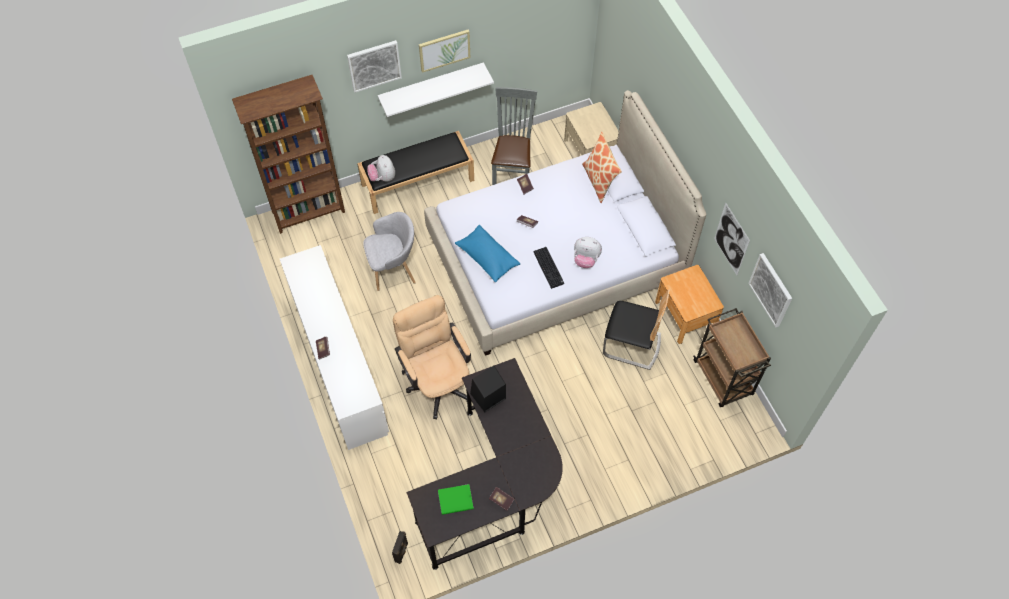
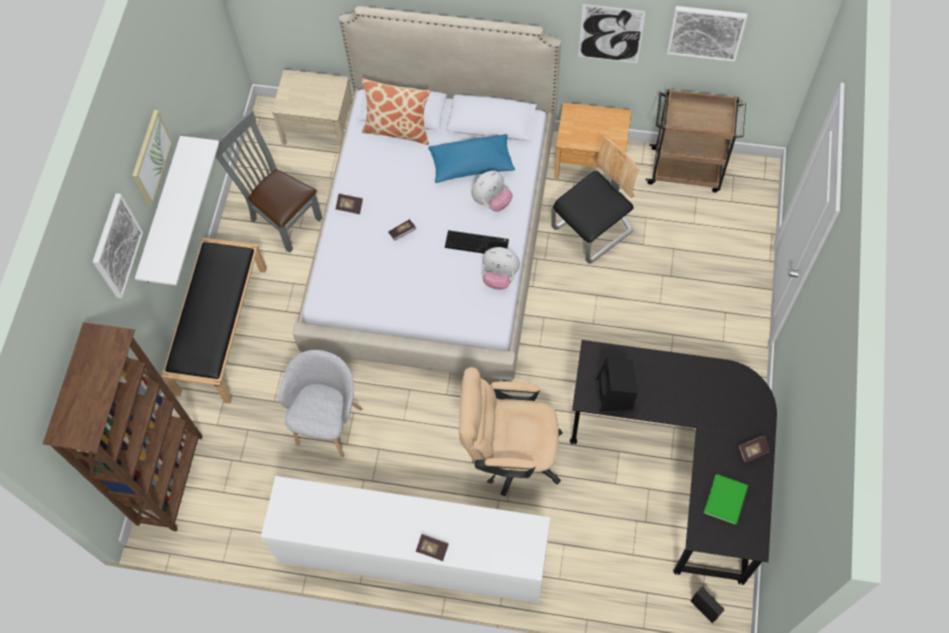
camera: 55 degrees left, 5 degrees up
(382, 177) = (209, 357): plush toy -> plush toy (499, 276)
(487, 258) = (419, 300): blue pillow -> blue pillow (471, 165)

